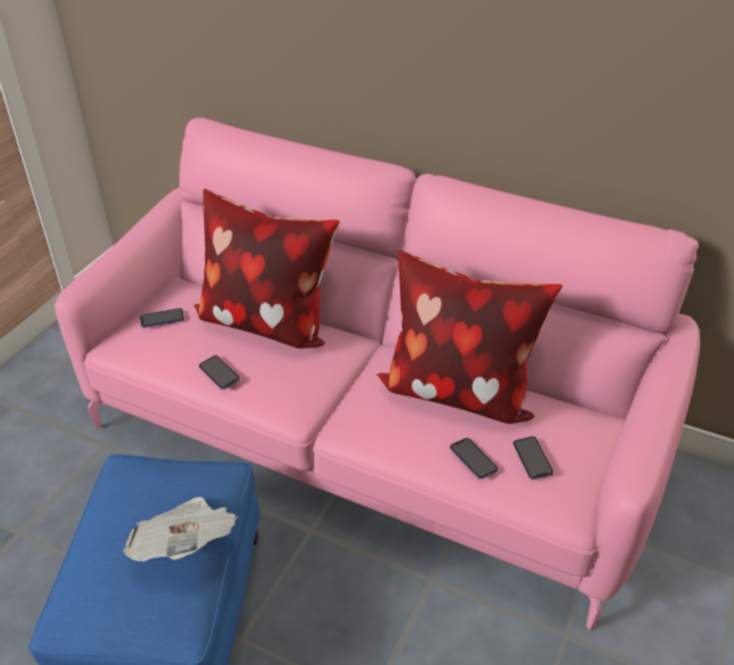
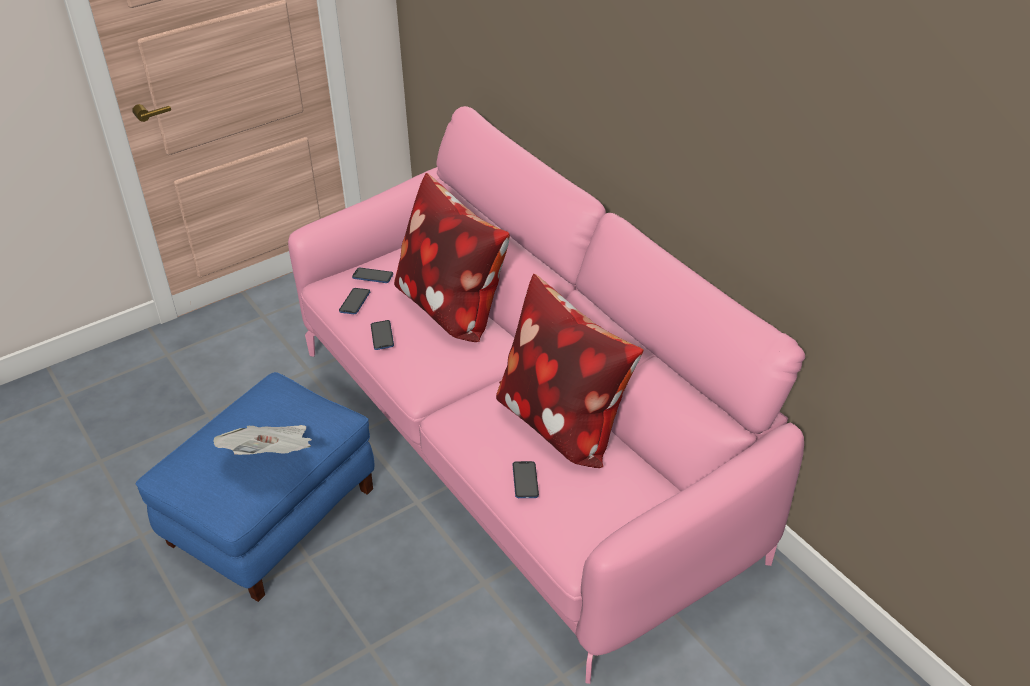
camera: 30 degrees right, 0 degrees up
(532, 458) = (575, 500): phone -> phone (354, 302)

